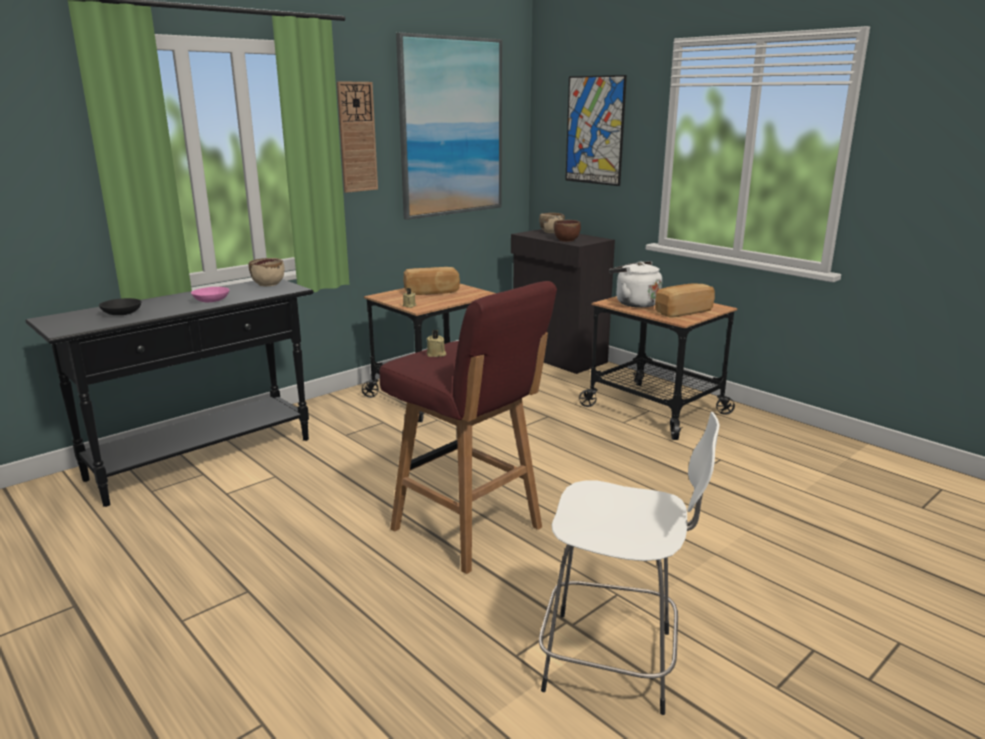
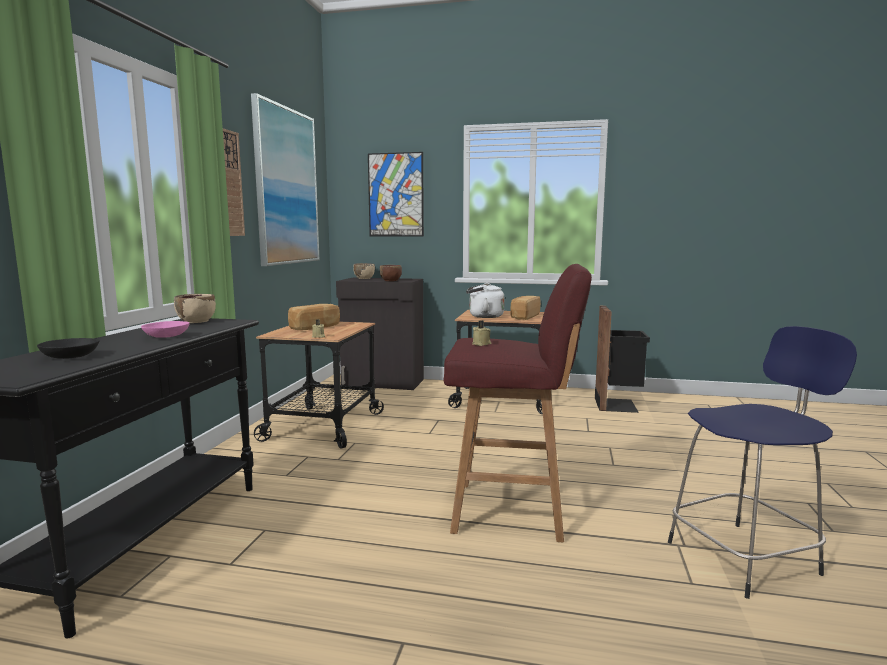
camera: 35 degrees left, 10 degrees down
(614, 662) = (745, 557): white stool -> blue stool
(796, 454) = (618, 405): none -> black trash can

